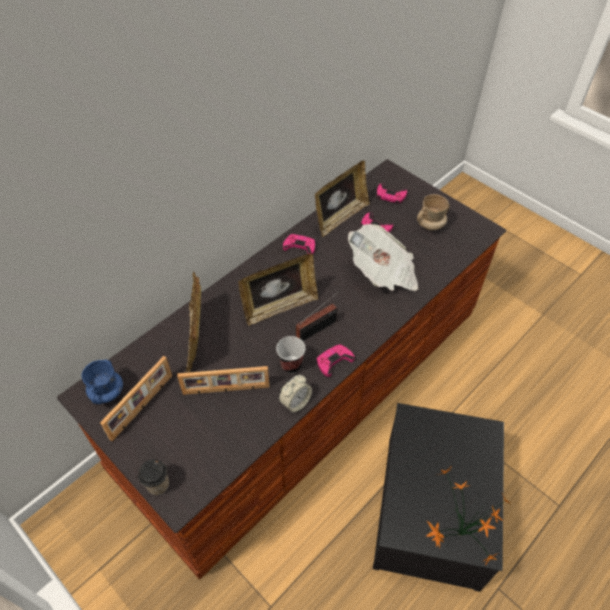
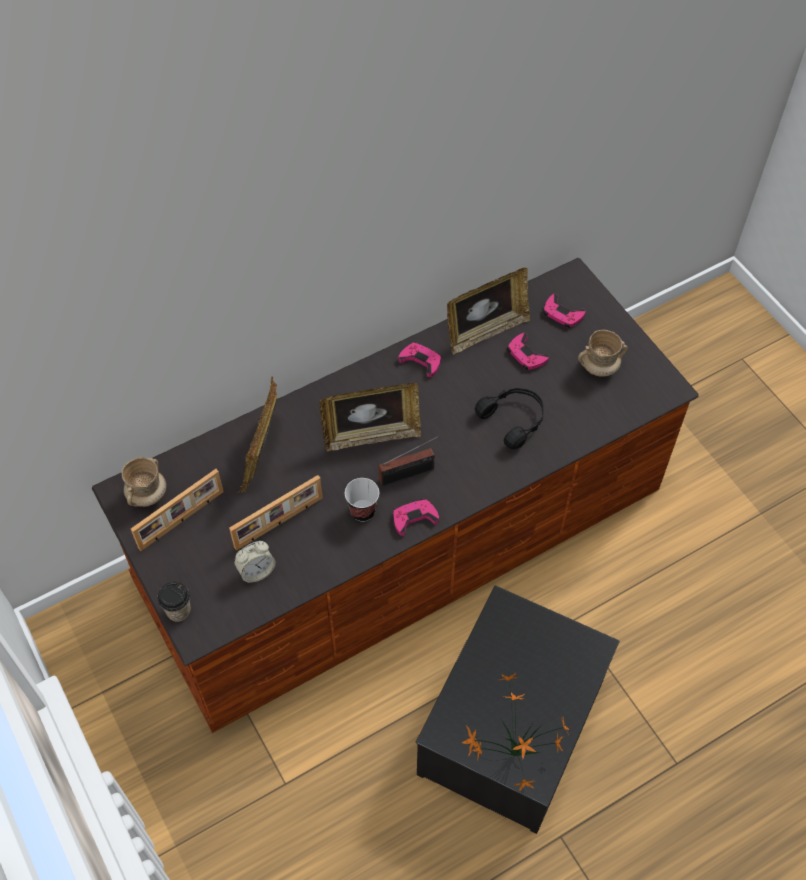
camera: 15 degrees right, 5 degrees up
(107, 393) = (147, 495): blue mug -> beige mug
(226, 390) = (279, 524): picture frame -> picture frame turned 45 degrees counterclockwise
(295, 402) = (354, 556): alarm clock -> alarm clock (256, 571)
(383, 273) = (513, 419): newspaper -> black headphones

